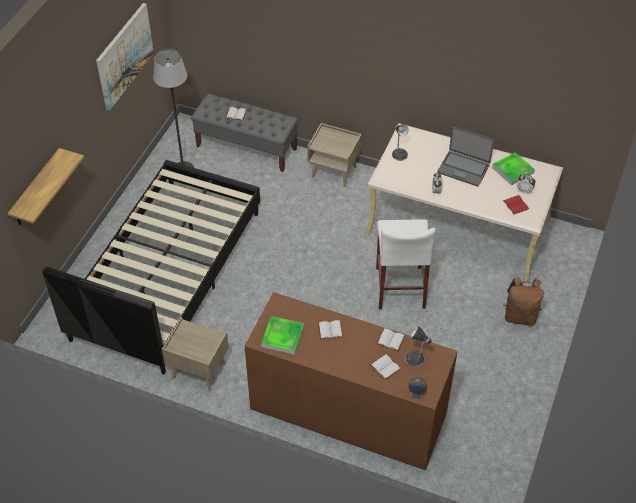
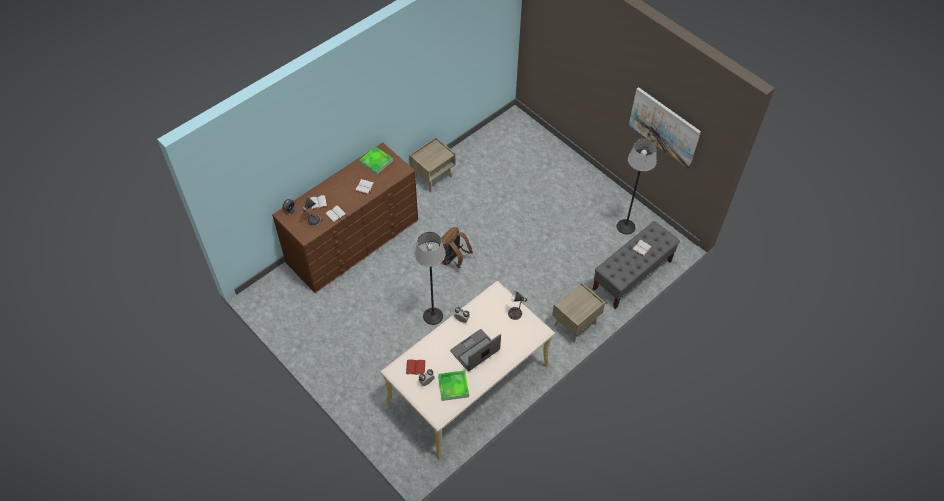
camera: 115 degrees right, 5 degrees up
(36, 189) = (558, 64): shelf -> none
(167, 274) = (523, 186): black bed -> none
(400, 287) = (433, 316): white stool -> floor lamp
(520, 316) = (360, 381): brown backpack -> brown backpack (453, 259)

